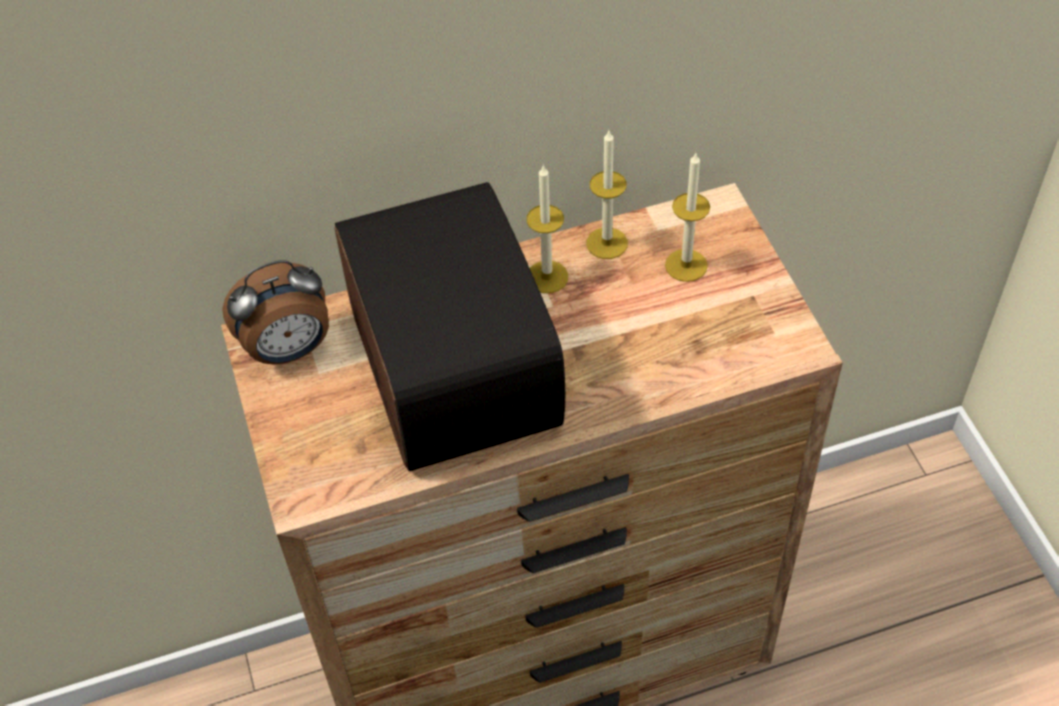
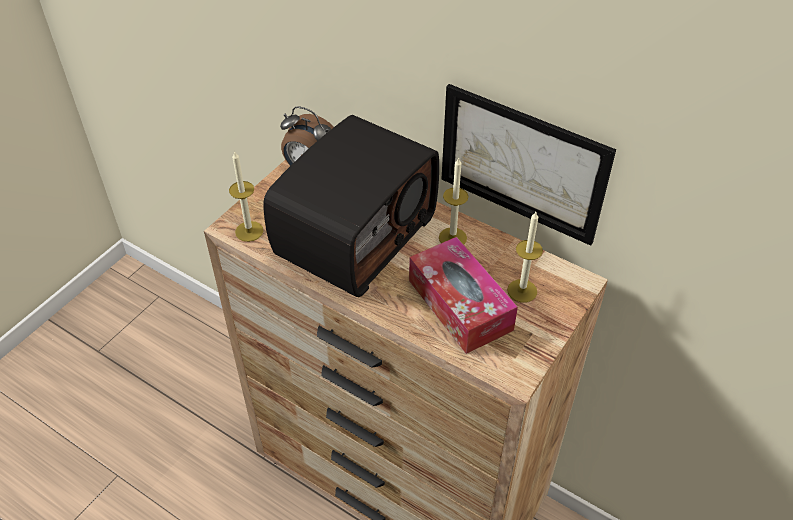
camera: 50 degrees right, 5 degrees down
(581, 123) = (522, 164): none -> picture
(607, 243) = (501, 248): candle -> candle (249, 231)
(656, 334) = (460, 305): none -> tissue box

